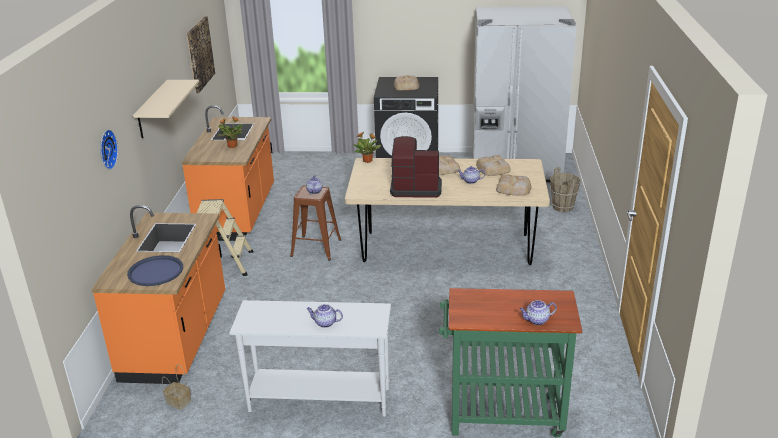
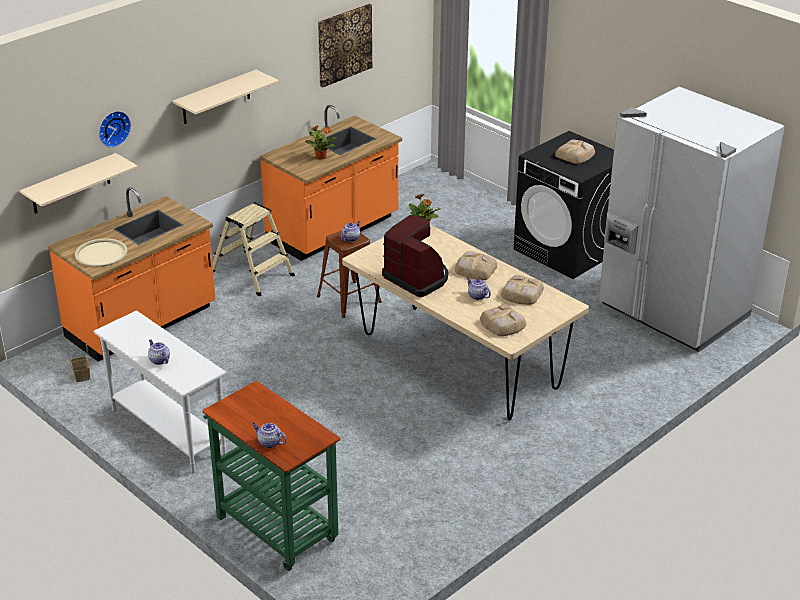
camera: 40 degrees right, 5 degrees up
(91, 217) = (70, 184): none -> beige shelf
(155, 271) = (101, 253): blue tray -> beige tray
(563, 207) = (649, 380): brown bucket -> none

